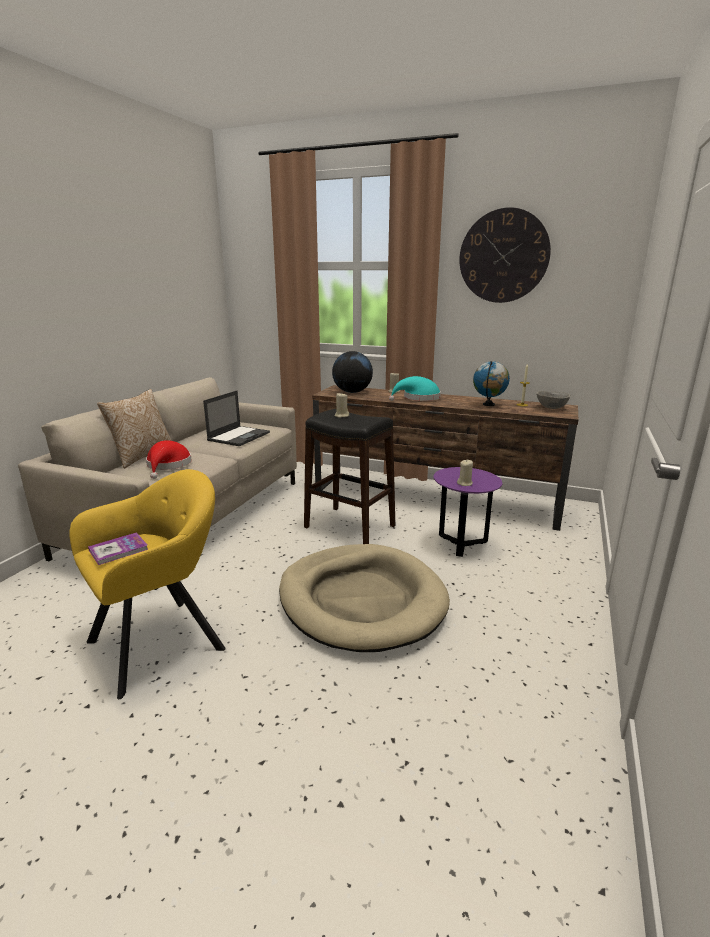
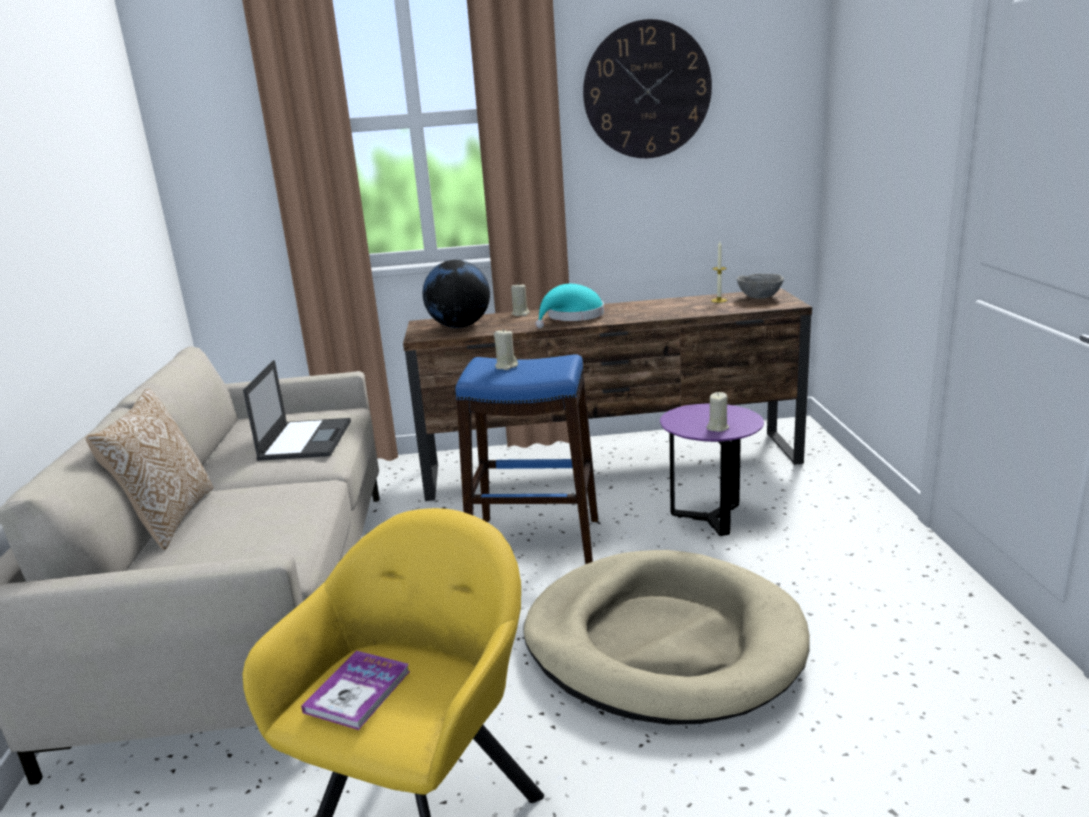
camera: 25 degrees left, 0 degrees up
(168, 465) = (246, 521): red hat -> none
(350, 526) = (535, 540): black stool -> blue stool
(488, 405) = (679, 308): globe -> none

